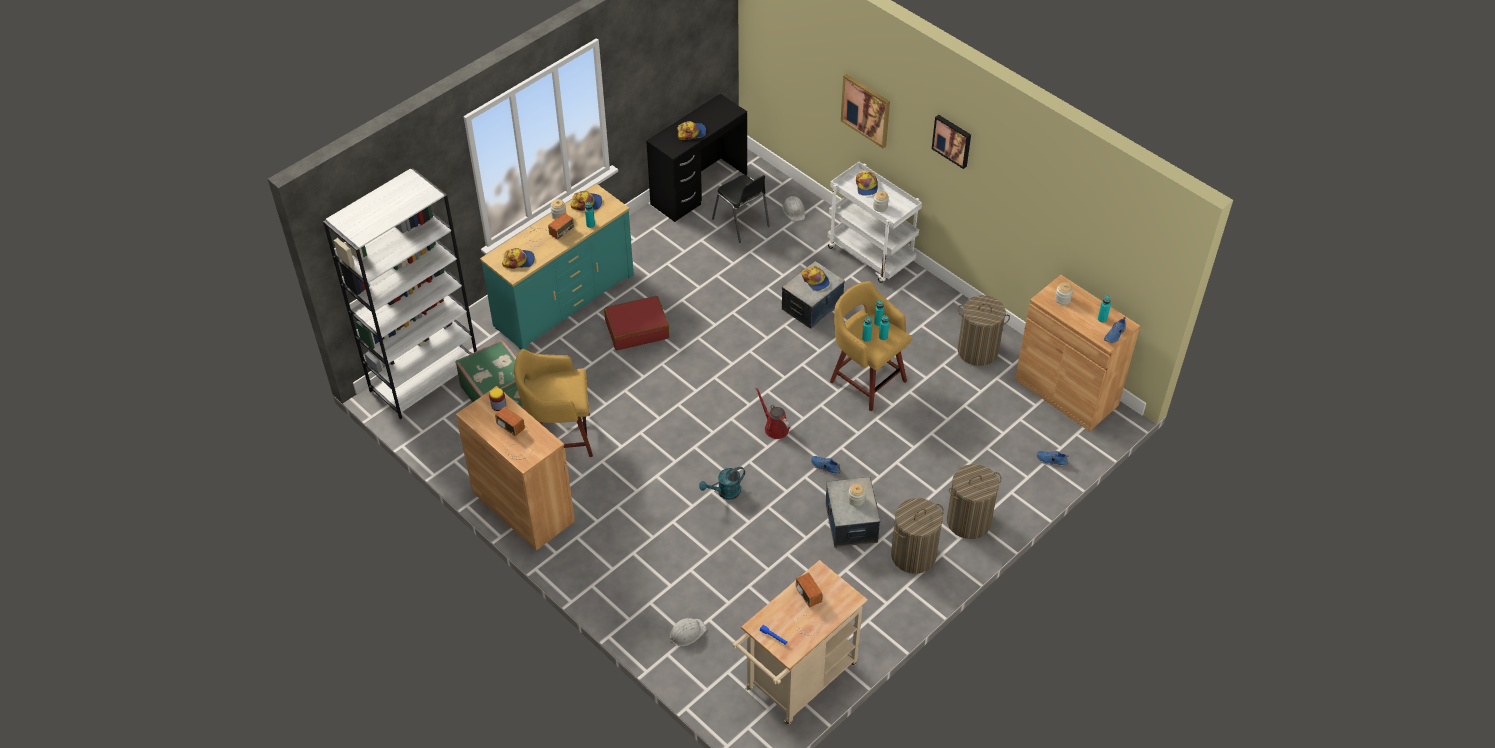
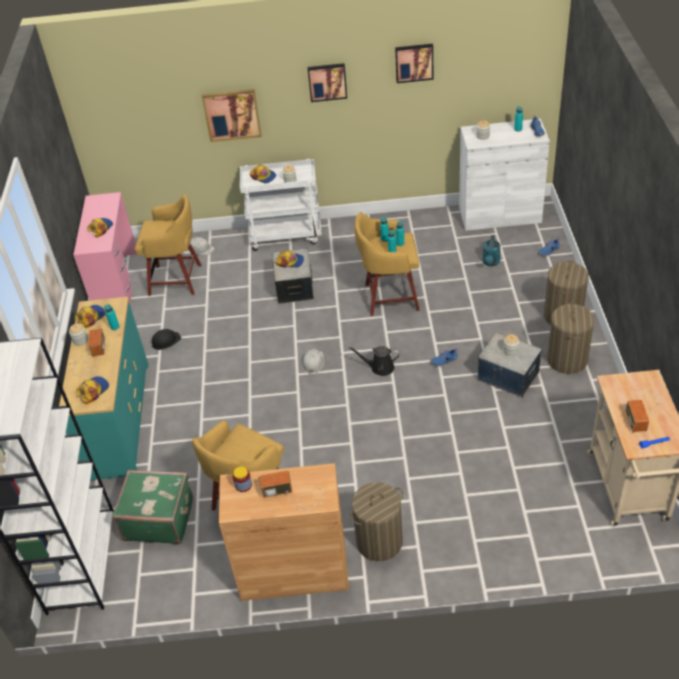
camera: 45 degrees left, 5 degrees down
(637, 329) = (200, 392): red suitcase -> none
(667, 268) = (165, 341): none -> black hard hat
(687, 633) = (526, 533): white hard hat -> white hard hat (313, 362)
(699, 189) = (117, 284): black desk -> pink desk
(725, 492) = (411, 430): turquoise watering can -> turquoise watering can (491, 263)
(741, 223) = (177, 280): black chair -> yellow stool
(774, 427) = (380, 368): red watering can -> black watering can
(806, 610) = (642, 409): radio -> radio turned 105 degrees counterclockwise
(977, 351) = (423, 233): laundry basket -> laundry basket (379, 542)
(1033, 179) = (414, 62): none -> picture
(1066, 392) = (499, 215): brown cabinet -> white cabinet

